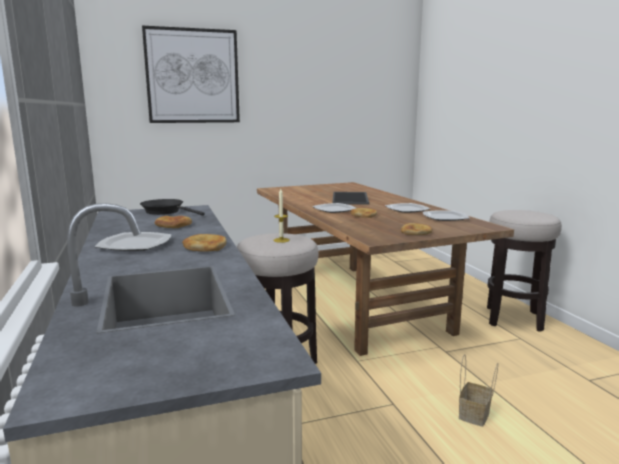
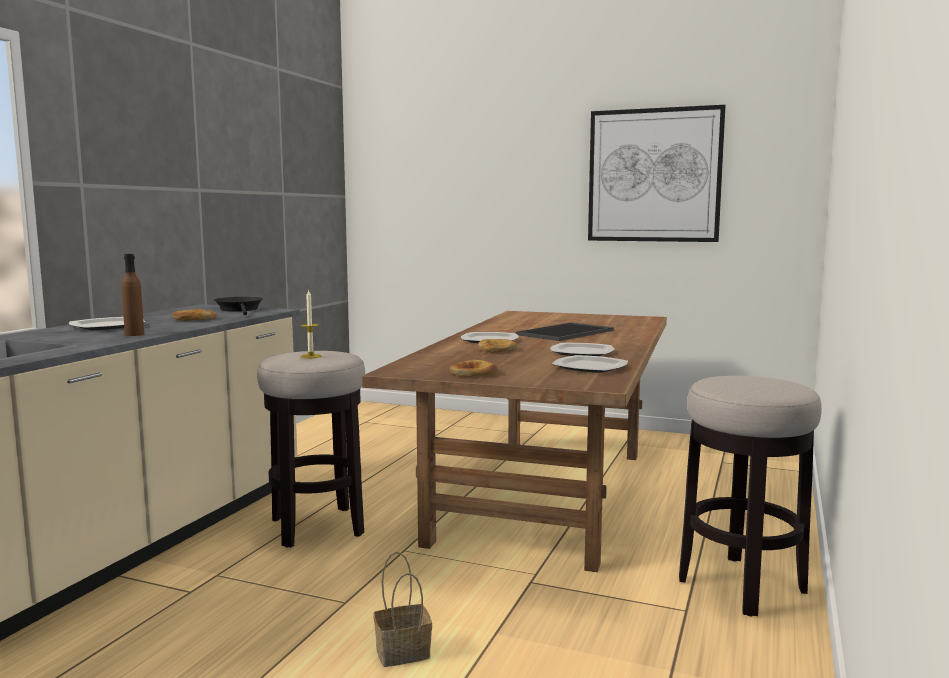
camera: 40 degrees right, 5 degrees down
(192, 76) = (459, 158): picture -> picture (654, 175)
(205, 246) = (134, 334): bread -> brown bottle

